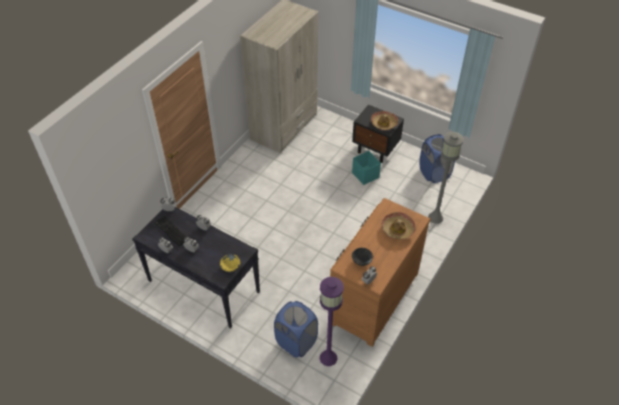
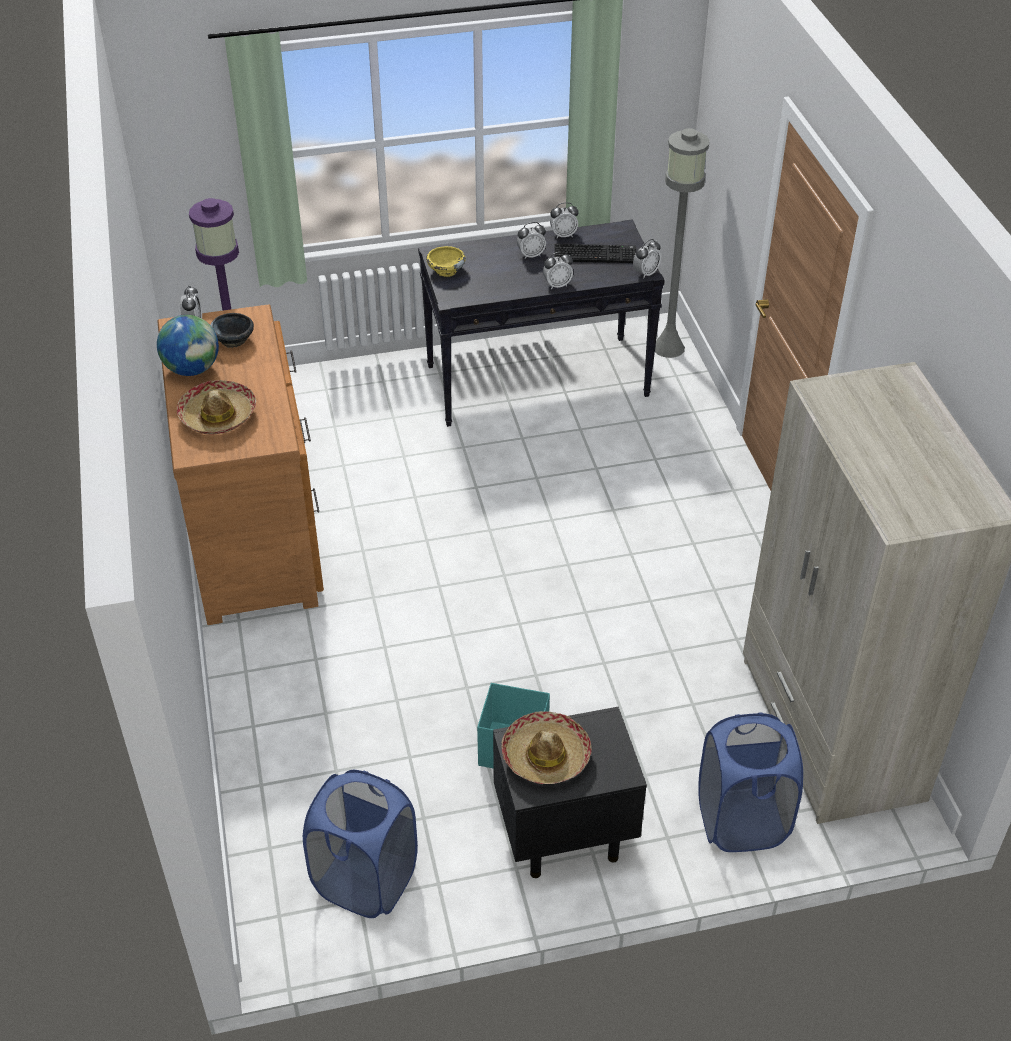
camera: 135 degrees right, 5 degrees down
(296, 341) = (314, 410): blue laundry basket -> blue laundry basket (741, 821)
(389, 257) = (192, 369): none -> globe
(435, 217) = (265, 763): grey floor lamp -> grey floor lamp (668, 347)

